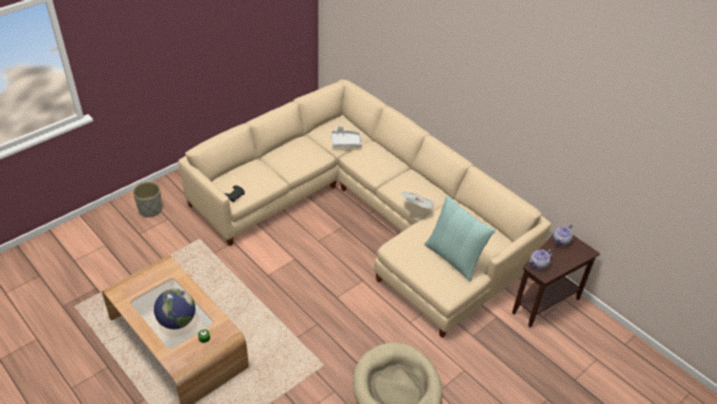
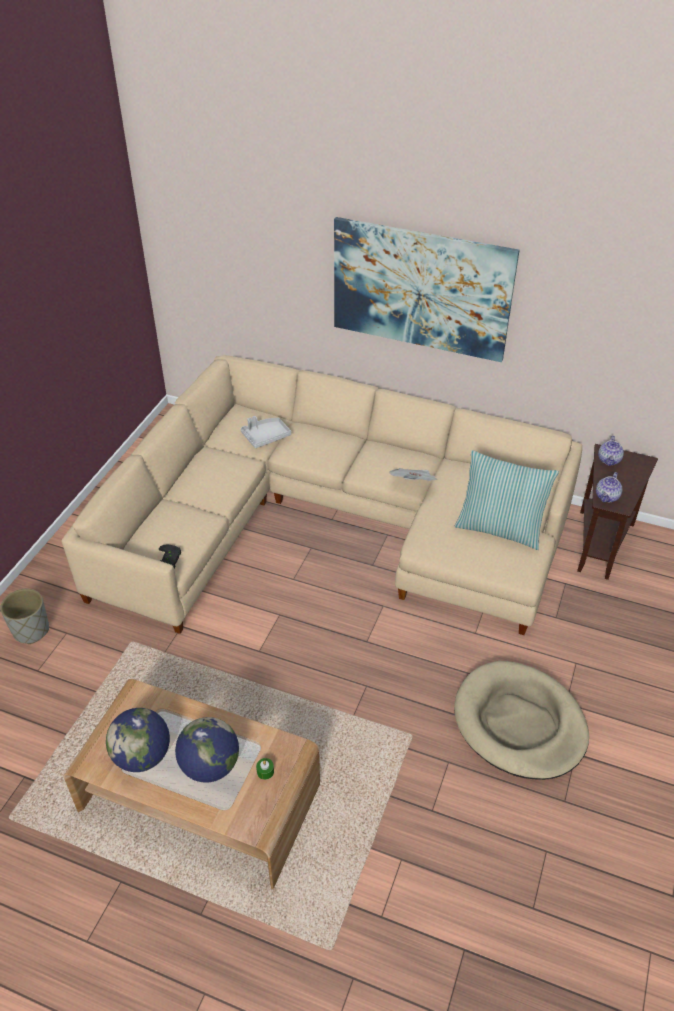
camera: 25 degrees left, 0 degrees up
(146, 299) = (142, 756): none -> globe
(467, 74) = (421, 289): none -> picture

